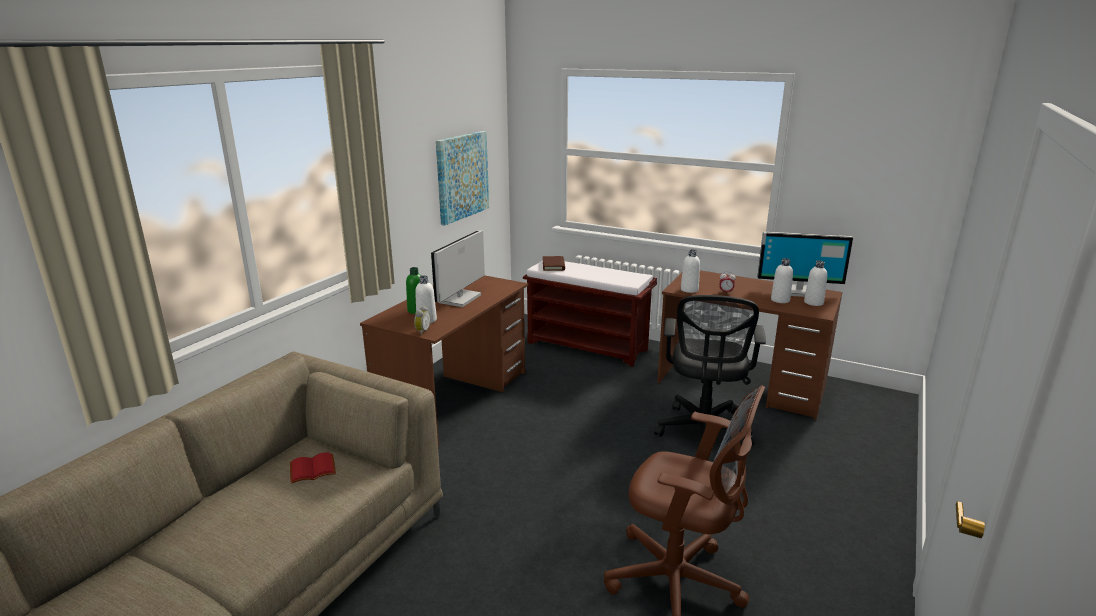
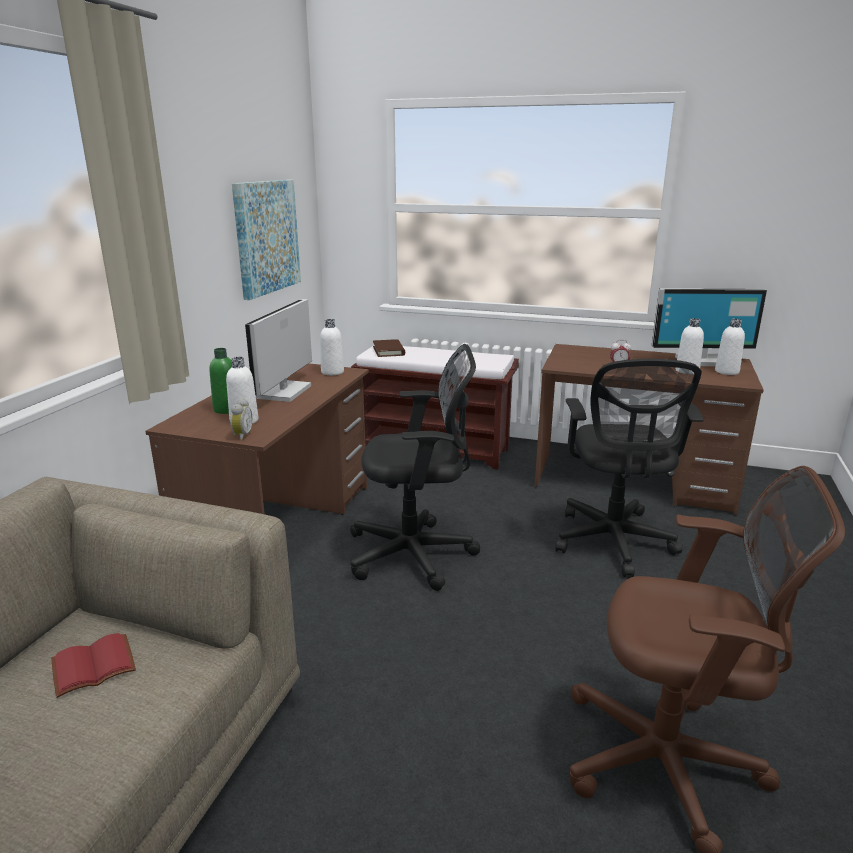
camera: 10 degrees left, 0 degrees up
(548, 427) = (416, 554): none -> black office chair
(689, 290) = (573, 366): white bottle -> white bottle (332, 372)

